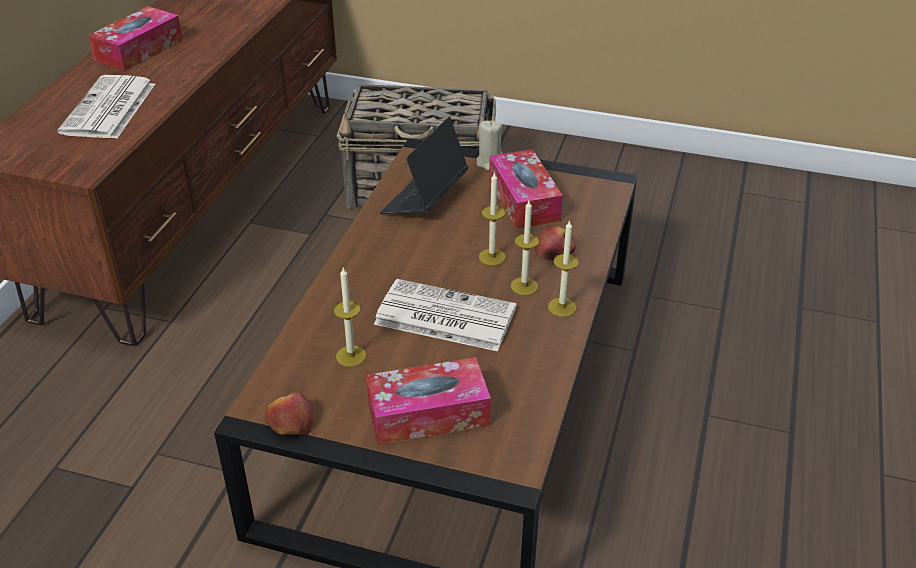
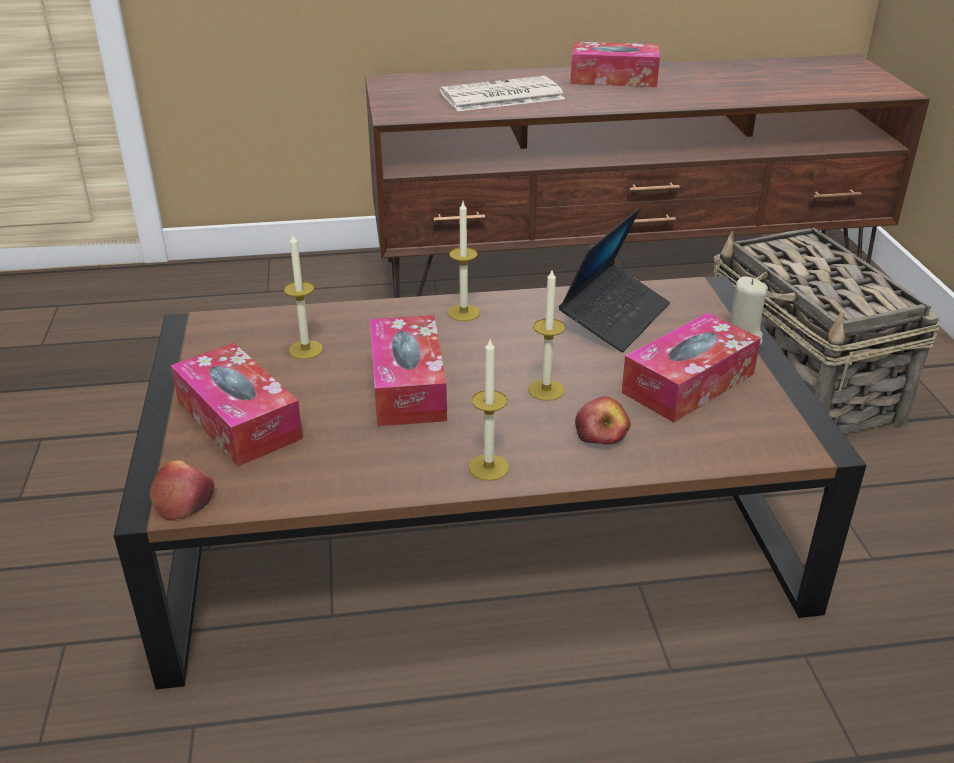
camera: 65 degrees right, 5 degrees down
(290, 423) = (190, 346): apple -> apple (183, 499)
(425, 199) = (614, 317): laptop -> laptop turned 120 degrees clockwise
(443, 316) = (407, 386): newspaper -> tissue box
(524, 286) = (508, 428): candle -> candle (463, 313)

